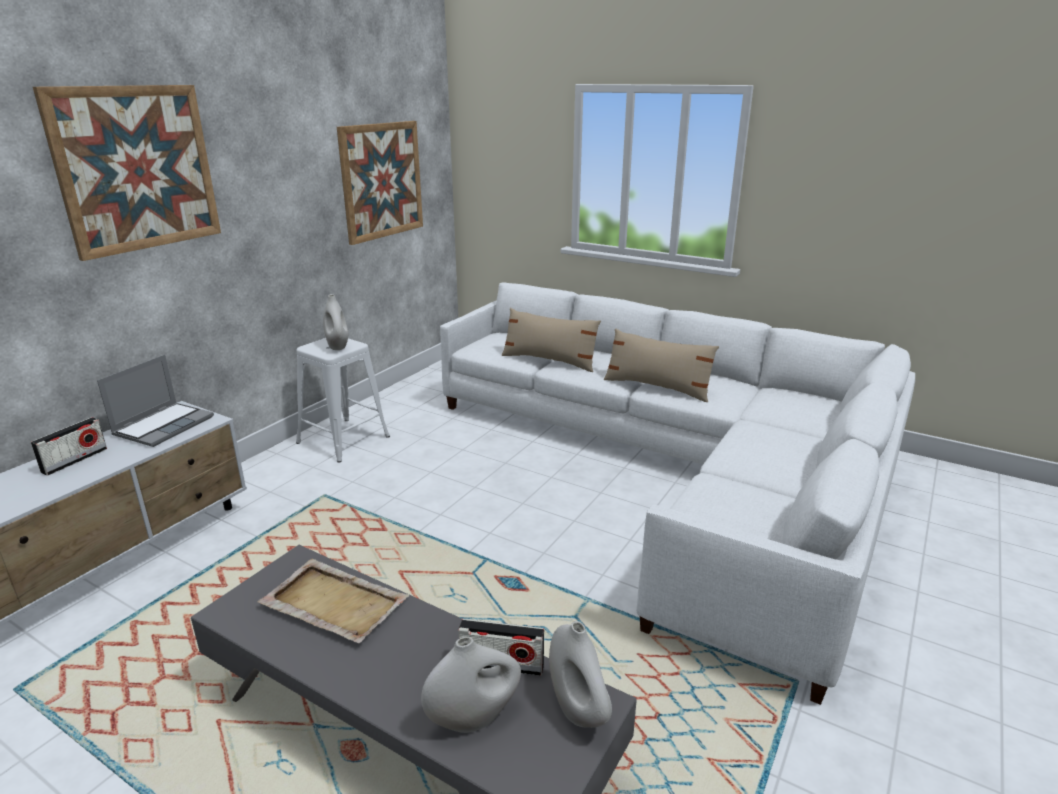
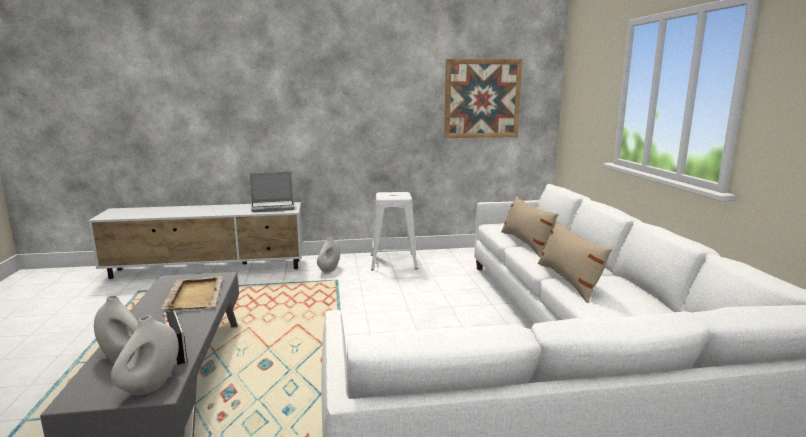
camera: 50 degrees right, 10 degrees down
(75, 460) = (225, 208): radio -> none
(137, 169) = (301, 71): picture -> none
(338, 346) = (395, 196): white vase -> white vase (329, 270)

